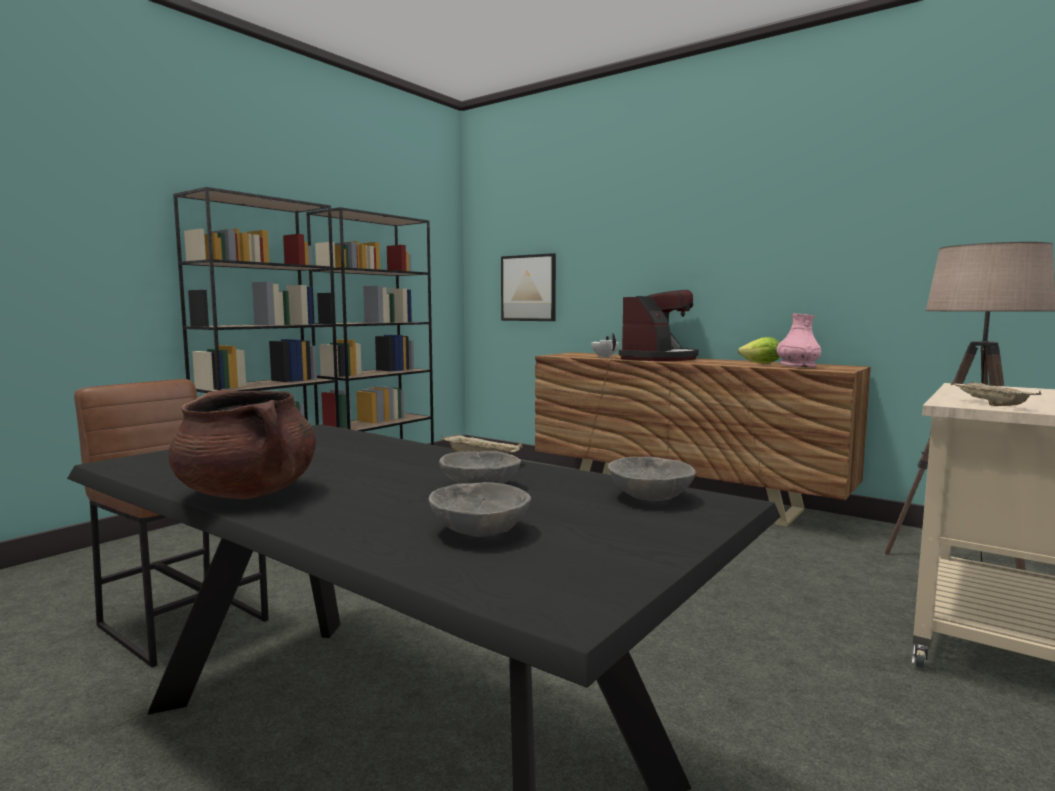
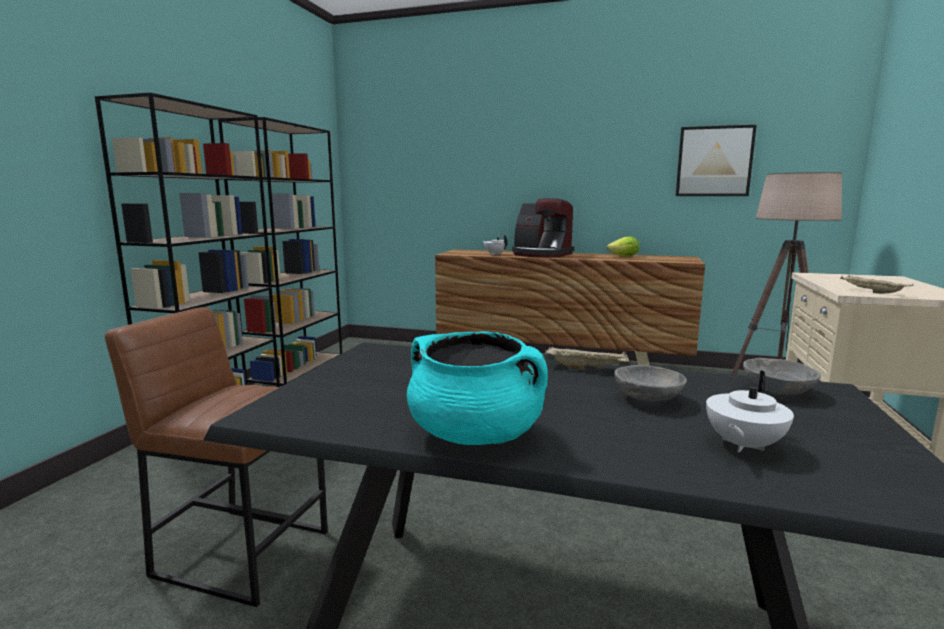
camera: 20 degrees left, 5 degrees up
(248, 493) = (475, 435): brown cooking pot -> turquoise cooking pot
(478, 531) = (742, 445): grey bowl -> white teapot
(528, 288) = (409, 193): picture -> picture (714, 161)
(659, 359) = (541, 254): coffee machine -> coffee machine turned 105 degrees clockwise
(797, 366) = (655, 259): pink vase -> none

